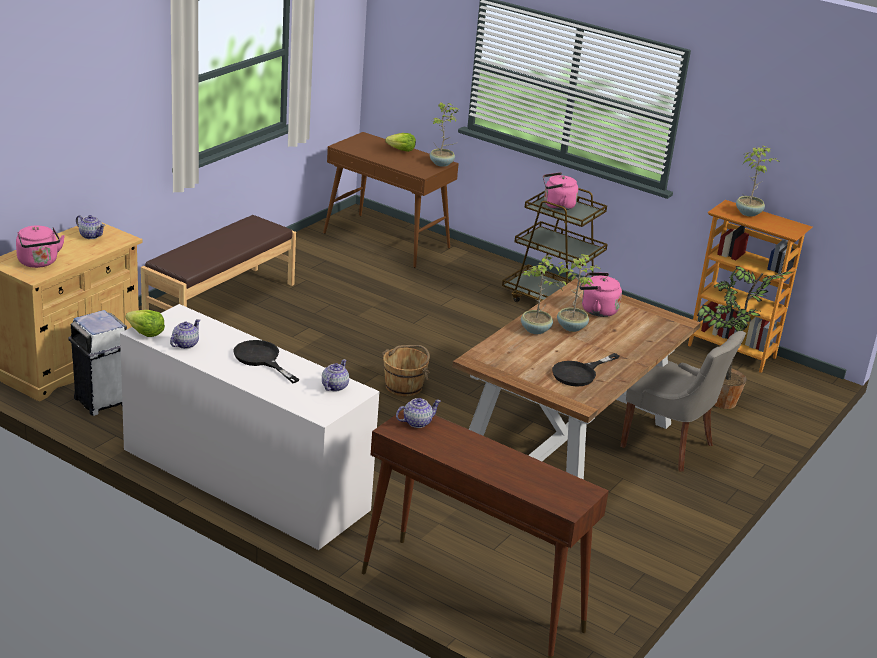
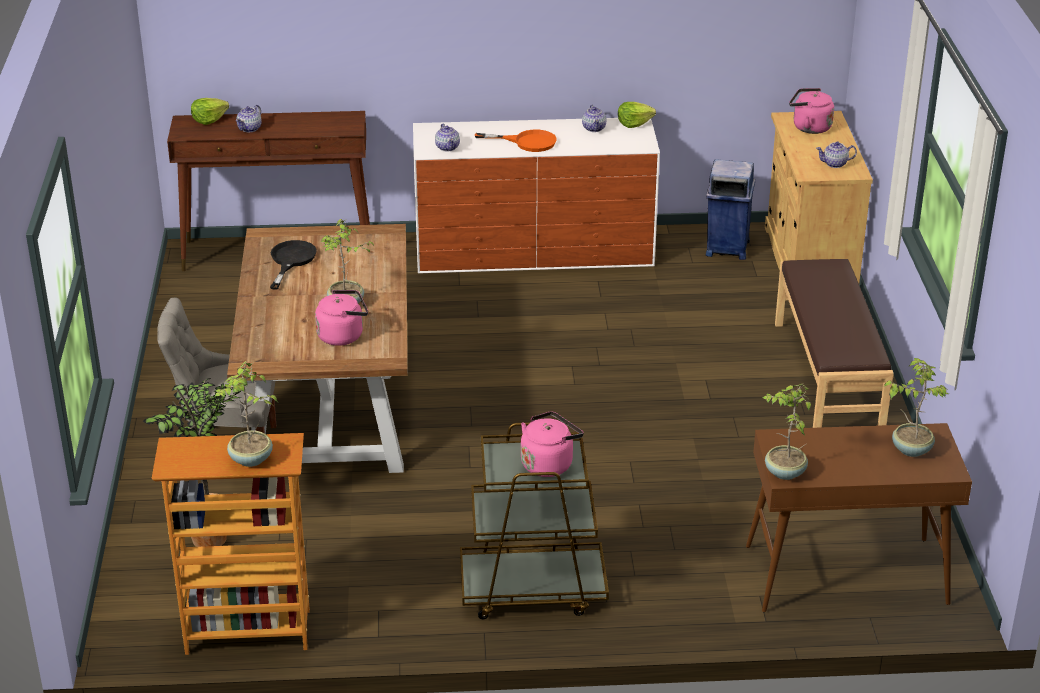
camera: 145 degrees right, 5 degrees up
(101, 402) = (726, 248): white trash can -> blue trash can
(261, 359) = (527, 142): black frying pan -> orange frying pan
(401, 150) = (868, 470): lettuce -> lettuce (209, 119)
(404, 386) = (534, 383): brown bucket -> none
(416, 422) = (343, 126): teapot -> teapot (250, 128)
(535, 330) = (374, 284): potted plant -> potted plant (911, 449)

